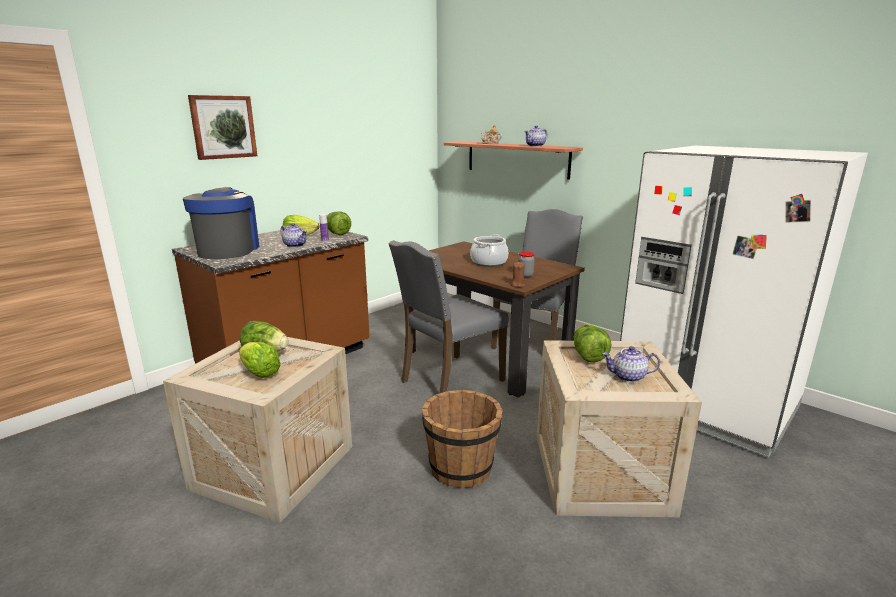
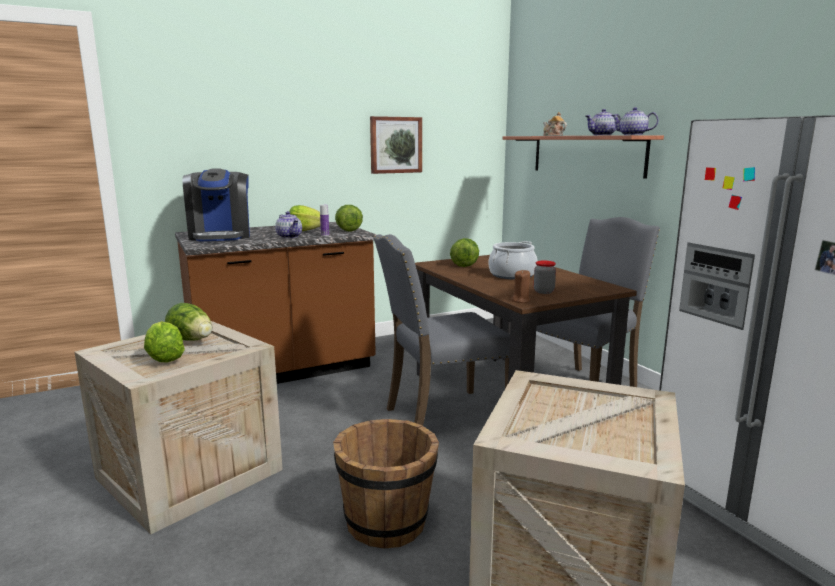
camera: 20 degrees right, 5 degrees down
(223, 127) = (240, 110): picture -> picture (395, 145)
(228, 250) = (220, 236): coffee machine -> coffee machine turned 150 degrees clockwise
(588, 355) = (560, 396): lettuce -> lettuce (465, 264)
(628, 377) = (595, 431): teapot -> teapot (632, 135)

